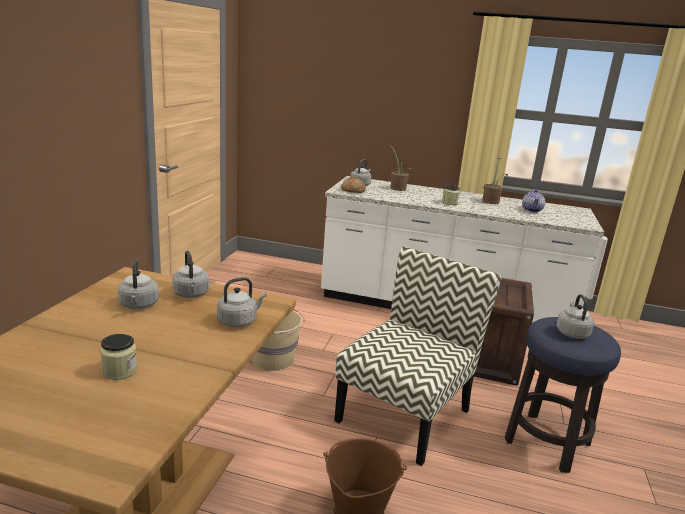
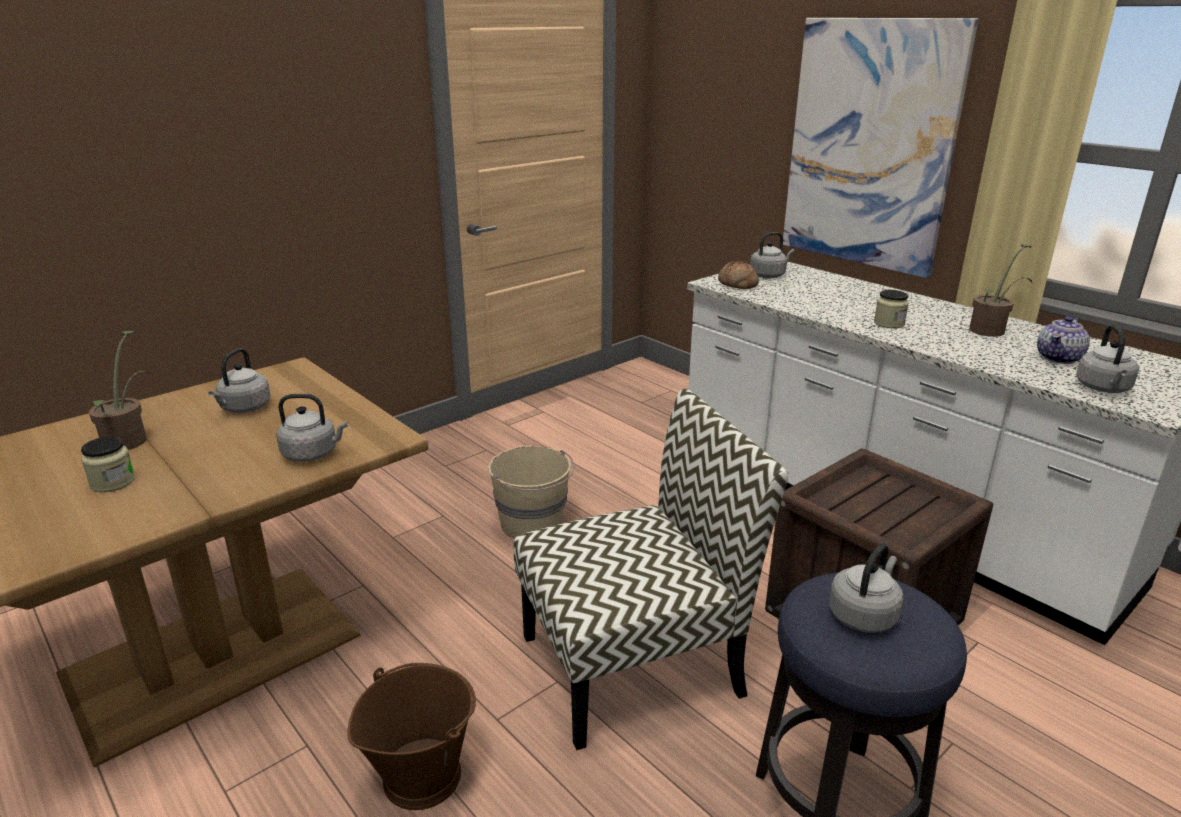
camera: 35 degrees right, 5 degrees up
(191, 294) = (315, 407): grey kettle -> grey kettle (1103, 388)
(397, 188) = (829, 286): potted plant -> potted plant (129, 439)
(398, 110) = (870, 145): none -> picture

